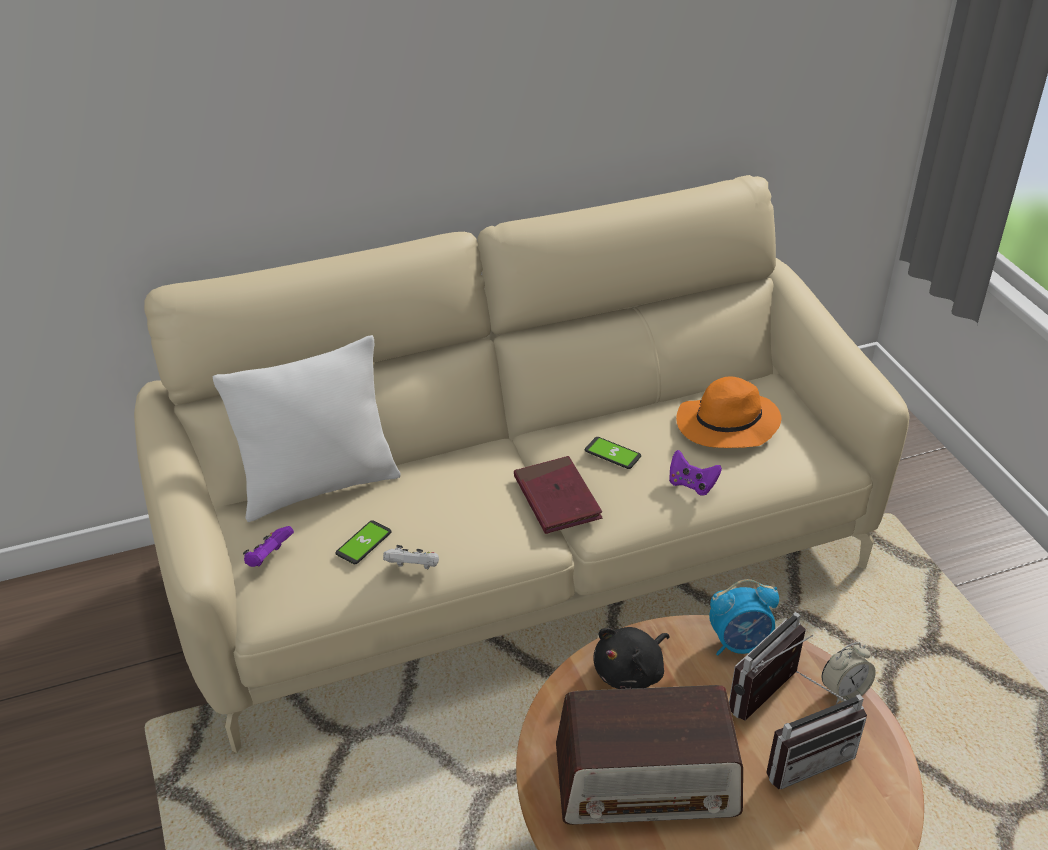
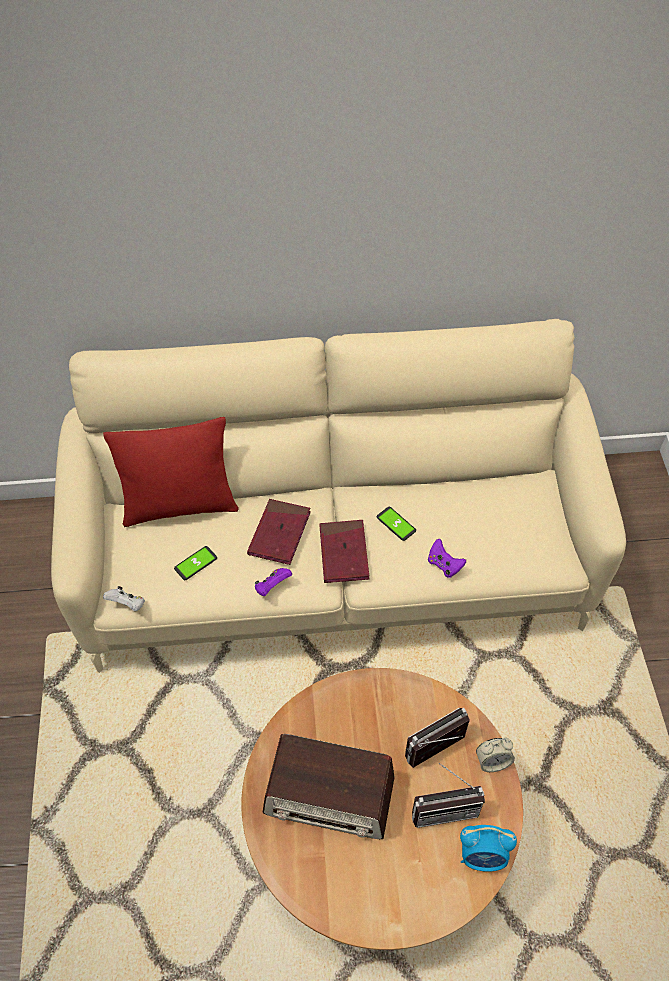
camera: 15 degrees right, 15 degrees up
(269, 558) = (130, 560): purple game controller -> purple game controller (272, 587)
(319, 486) = (180, 506): white pillow -> red pillow
(413, 568) = (223, 592): white game controller -> white game controller (127, 604)
(465, 490) = (279, 533): none -> red book
(631, 672) = (349, 708): black plush toy -> none
(726, 426) = (489, 517): orange hat -> none
(740, 644) = (433, 704): alarm clock -> alarm clock (482, 856)

